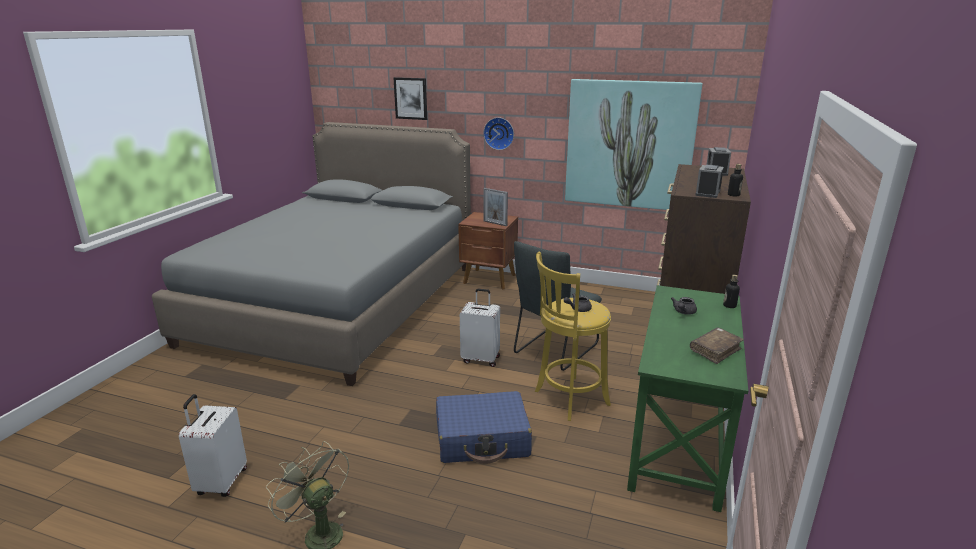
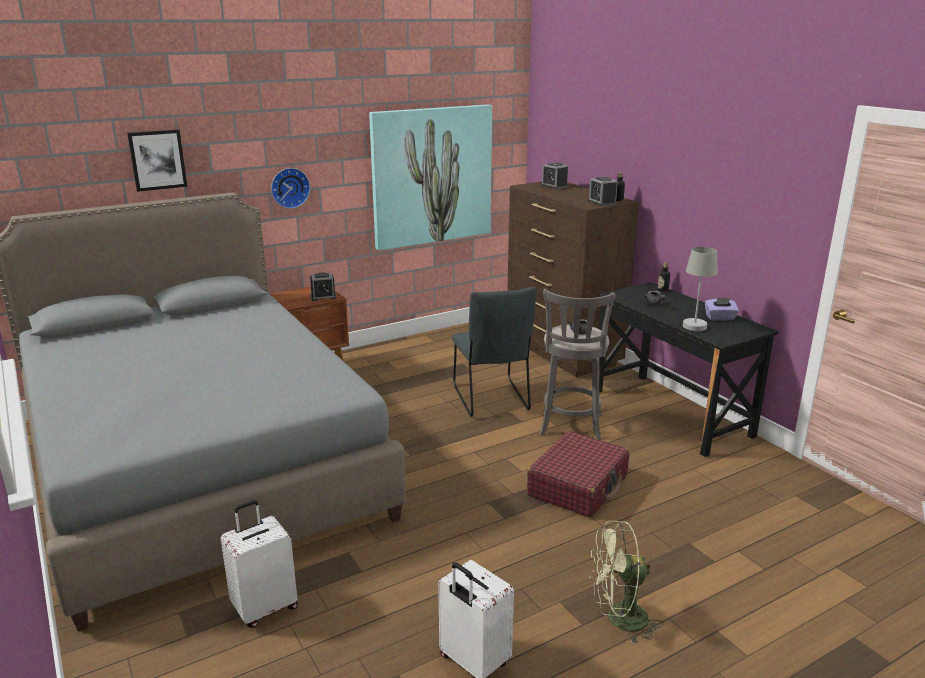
camera: 50 degrees left, 0 degrees up
(481, 359) = (455, 435): white suitcase -> white suitcase (265, 608)
(482, 439) = (578, 486): blue suitcase -> red suitcase
(495, 223) = (323, 297): picture frame -> alarm clock
(568, 399) = (570, 426): yellow stool -> grey stool
(671, 342) = (693, 324): none -> grey table lamp
(679, 440) = (671, 413): green desk -> black desk
(715, 350) = (720, 318): brown book -> purple tissue box

